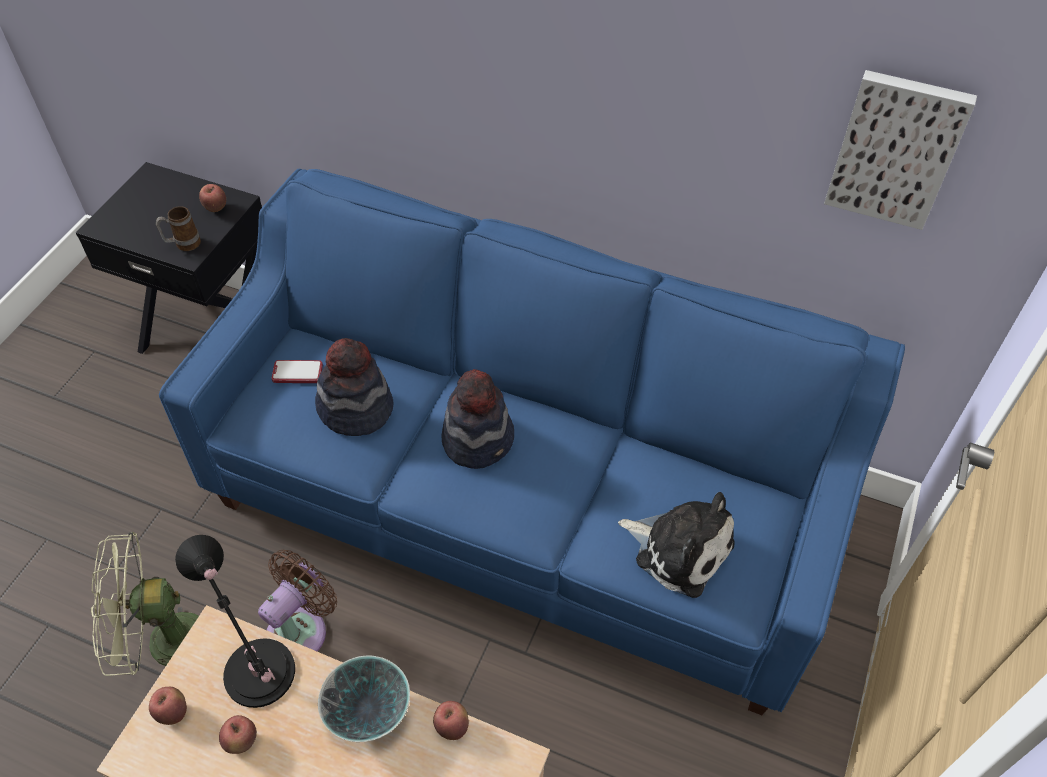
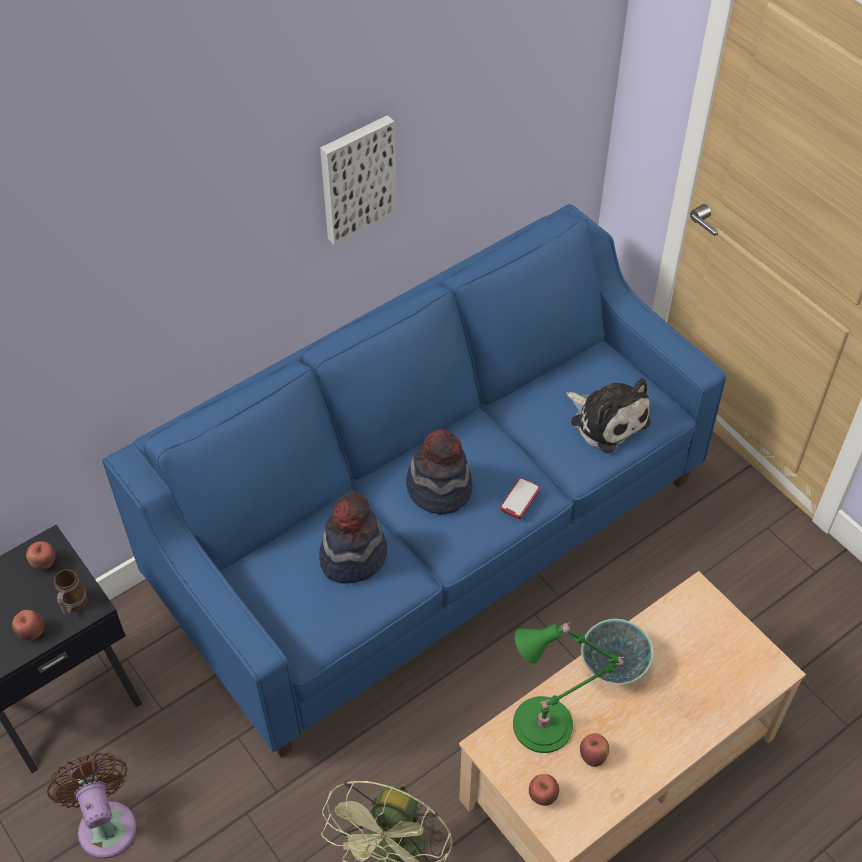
camera: 60 degrees left, 0 degrees up
(262, 678) = (548, 725): black table lamp -> green table lamp
(297, 373) = (282, 582): phone -> phone (519, 499)
(301, 629) = (445, 742): brown fan -> brown fan (106, 823)
(452, 727) = (653, 619): apple -> apple (31, 633)
(679, 548) = (607, 420): plush toy -> plush toy turned 75 degrees clockwise
(896, 148) = (528, 88): picture -> picture (356, 178)

